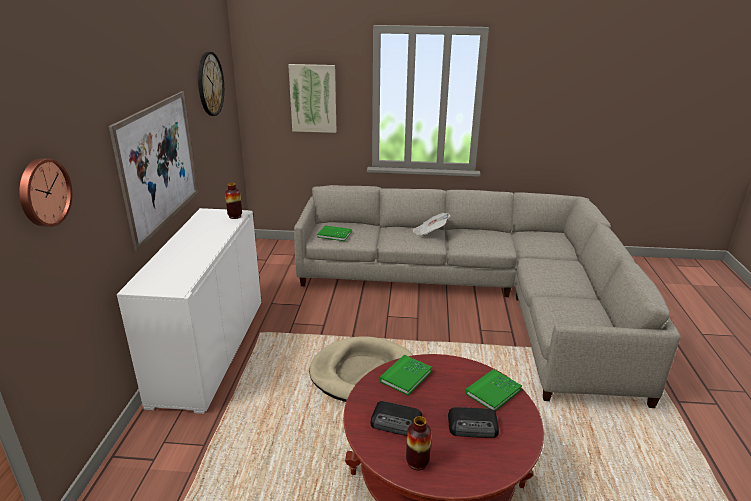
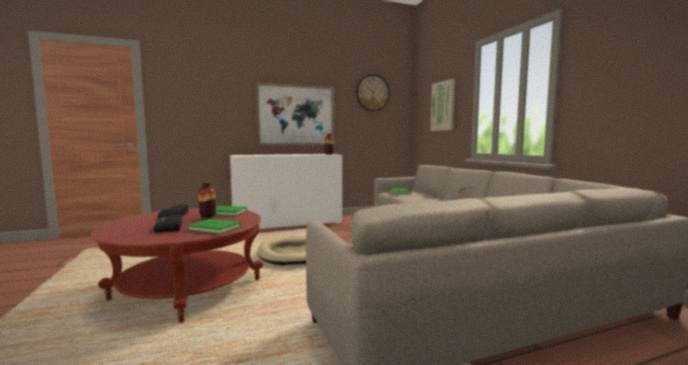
camera: 65 degrees right, 20 degrees down
(43, 192) = (199, 92): wall clock -> none
(417, 462) = (132, 221): vase -> vase (208, 218)

